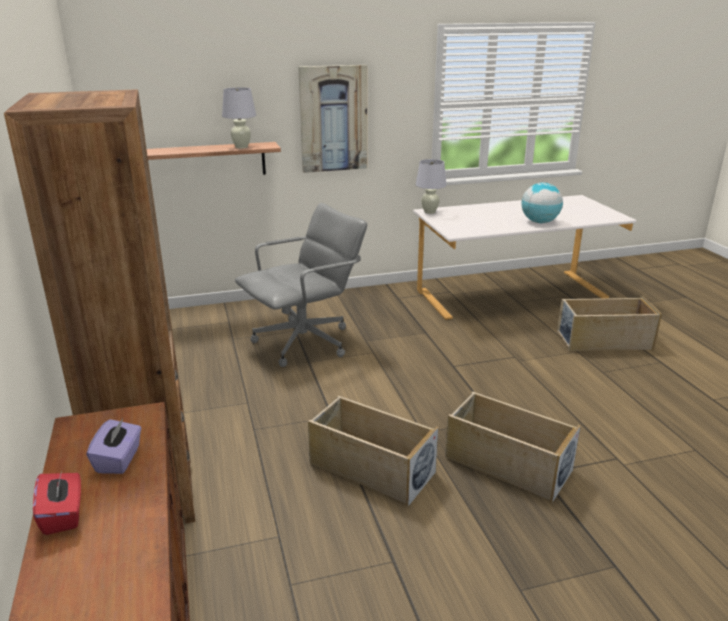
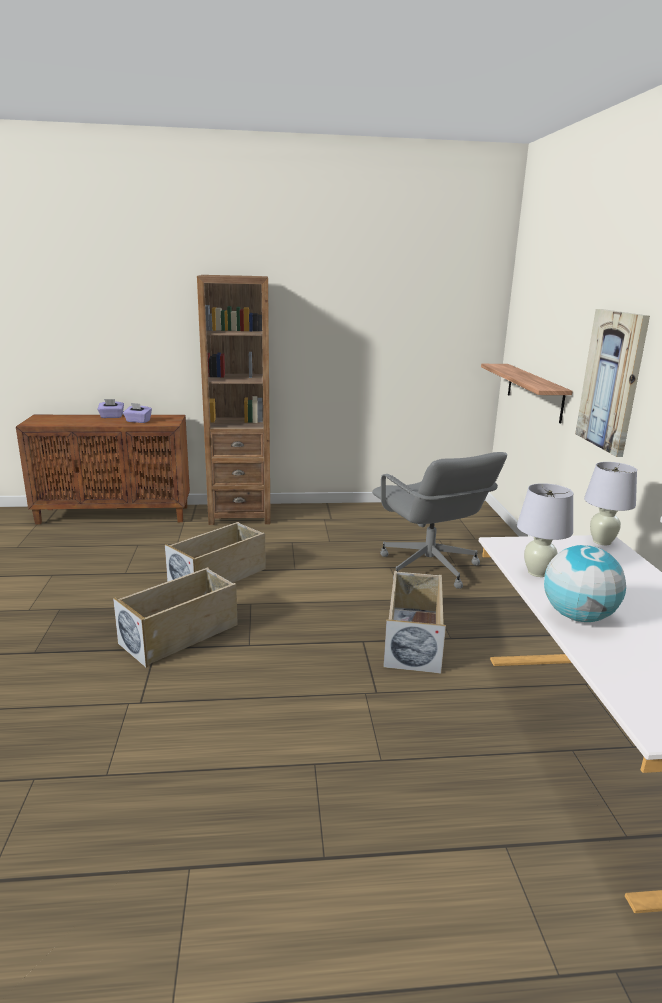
camera: 100 degrees right, 5 degrees down
(63, 515) = (111, 417): red tissue box -> purple tissue box
(241, 147) = (535, 382): white table lamp -> white table lamp (537, 572)
(603, 341) = (412, 806): beige storage box -> beige storage box (413, 638)

